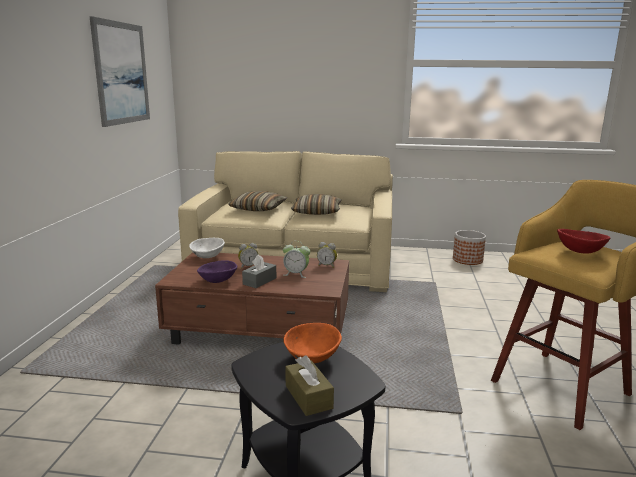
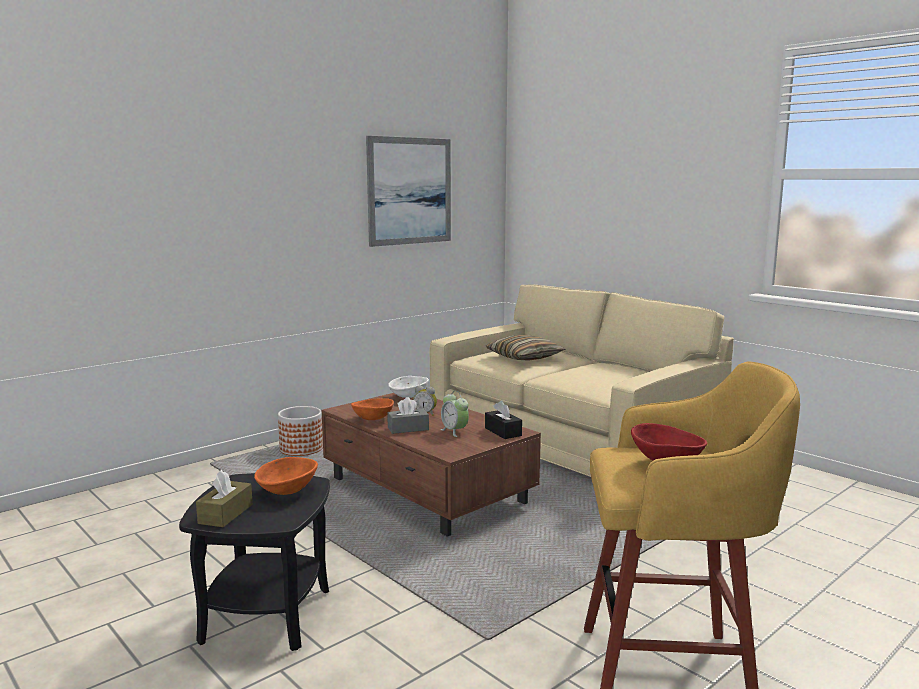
camera: 40 degrees right, 5 degrees down
(217, 281) = (373, 419): purple bowl -> orange bowl
(316, 212) = (582, 372): pillow -> none
(327, 265) = (503, 432): alarm clock -> black tissue box
(467, 260) = (836, 495): planter -> planter (301, 449)

